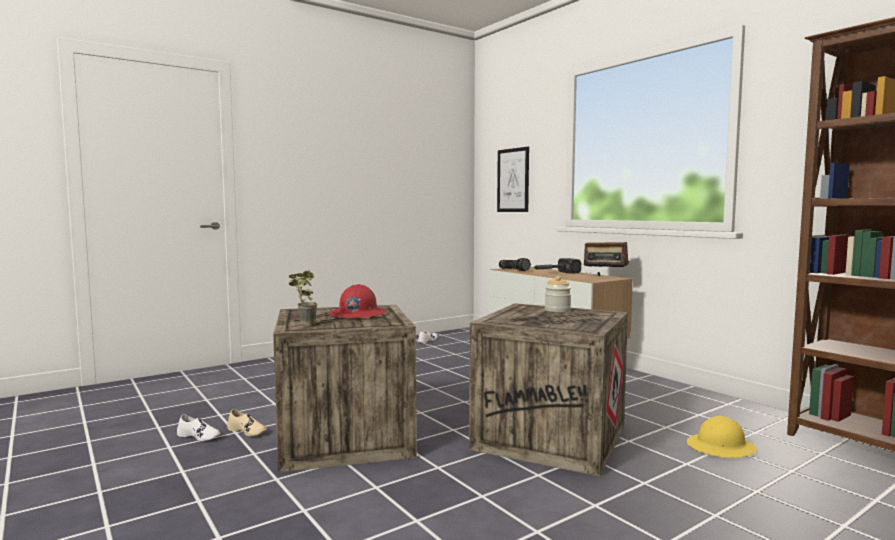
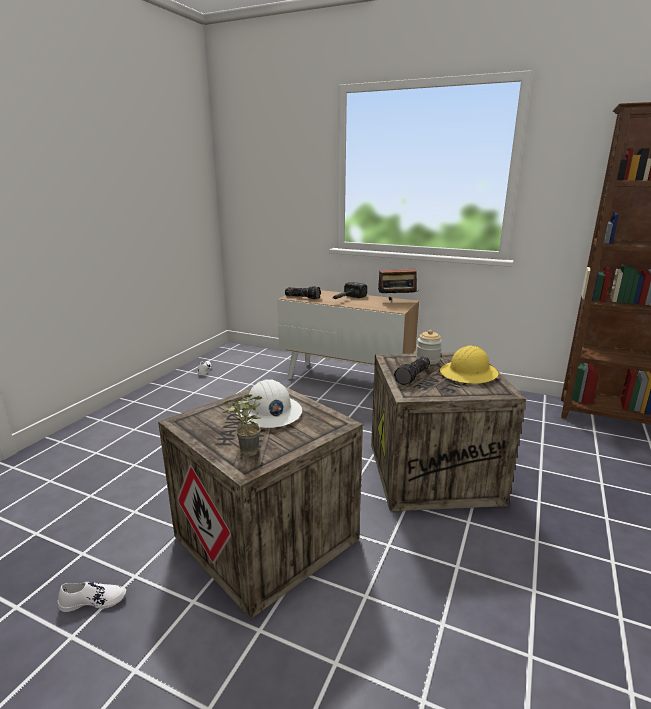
camera: 30 degrees left, 15 degrees up
(247, 431) = (147, 568): beige shoe -> none
(357, 314) = (269, 413): red hard hat -> white hard hat
(513, 180) = (270, 197): picture -> none
(519, 315) = (413, 377): none -> flashlight
(721, 448) = (542, 445): yellow hard hat -> yellow hard hat (469, 374)

